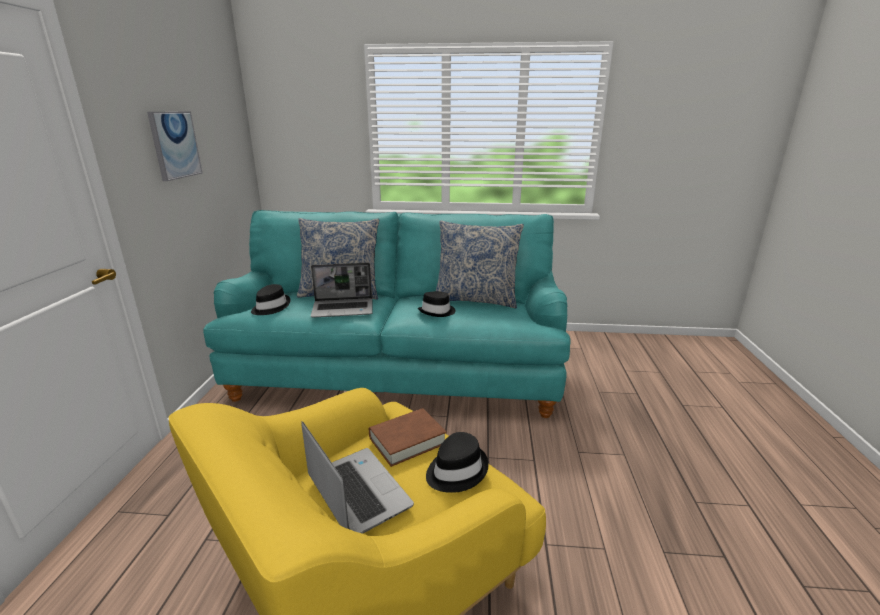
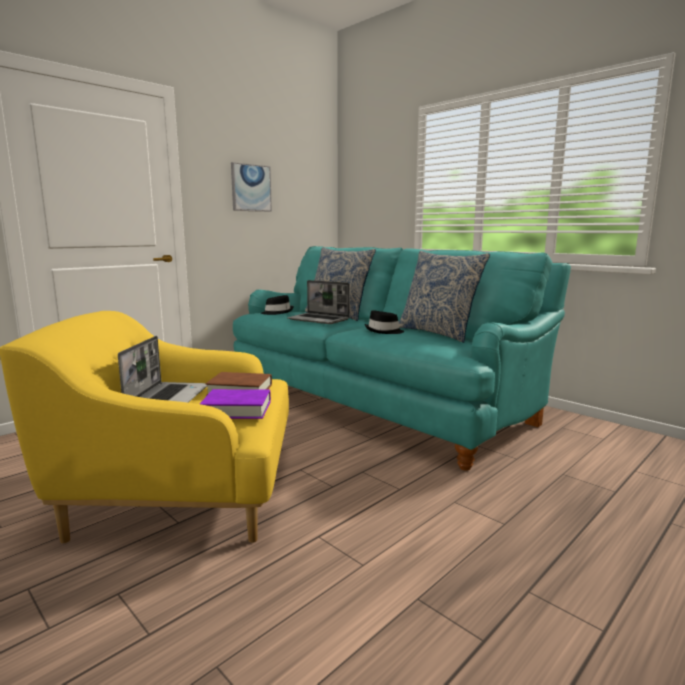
camera: 40 degrees right, 10 degrees down
(456, 470) = (237, 409): black hat -> purple book

